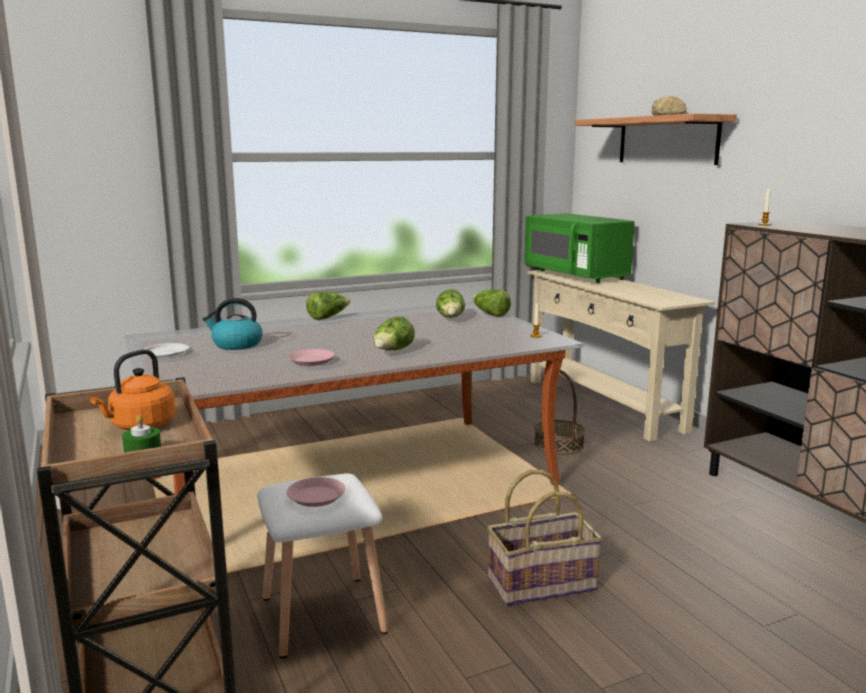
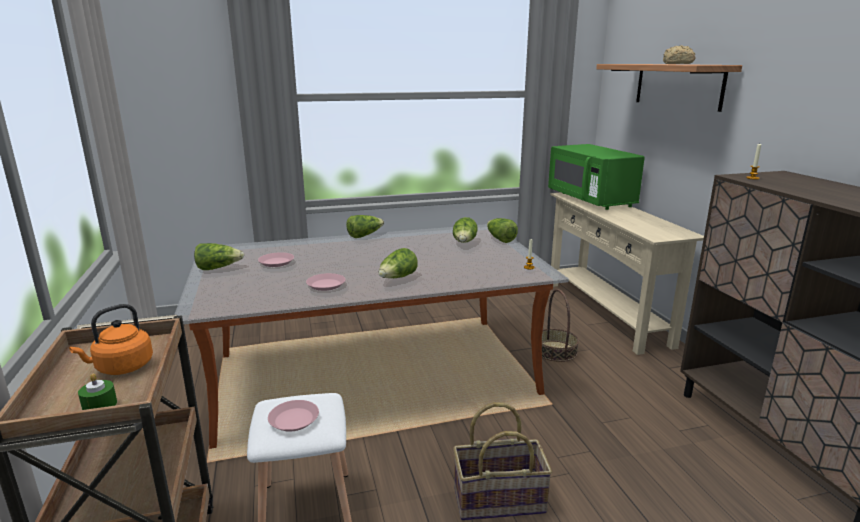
camera: 10 degrees right, 5 degrees up
(166, 353) = (218, 268): white plate -> lettuce
(236, 345) = (276, 262): kettle -> pink plate

